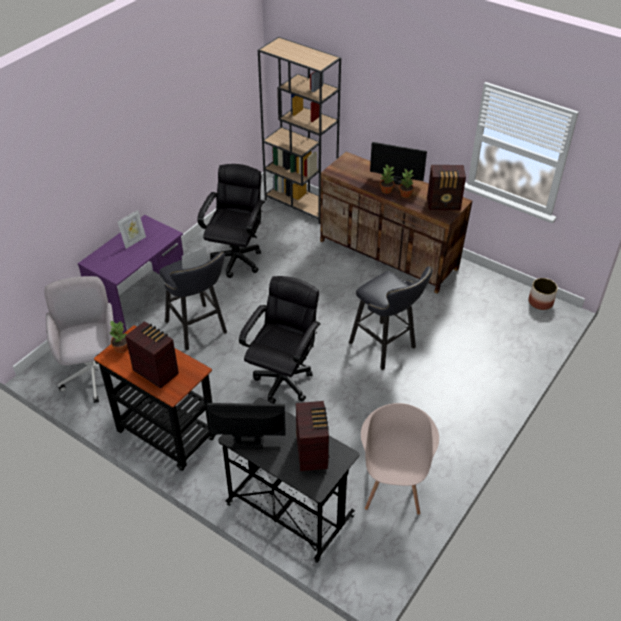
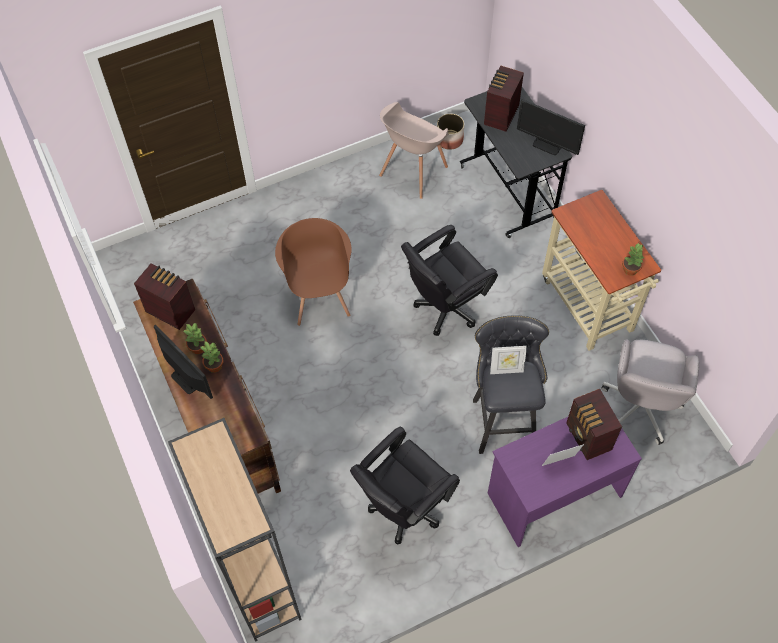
camera: 150 degrees left, 15 degrees up
(155, 371) = (605, 229): radio -> radio (588, 438)
(165, 434) = (588, 306): black cart -> beige cart
(387, 349) = (319, 298): black stool -> brown chair
(540, 302) = (119, 278): planter -> planter (449, 139)

